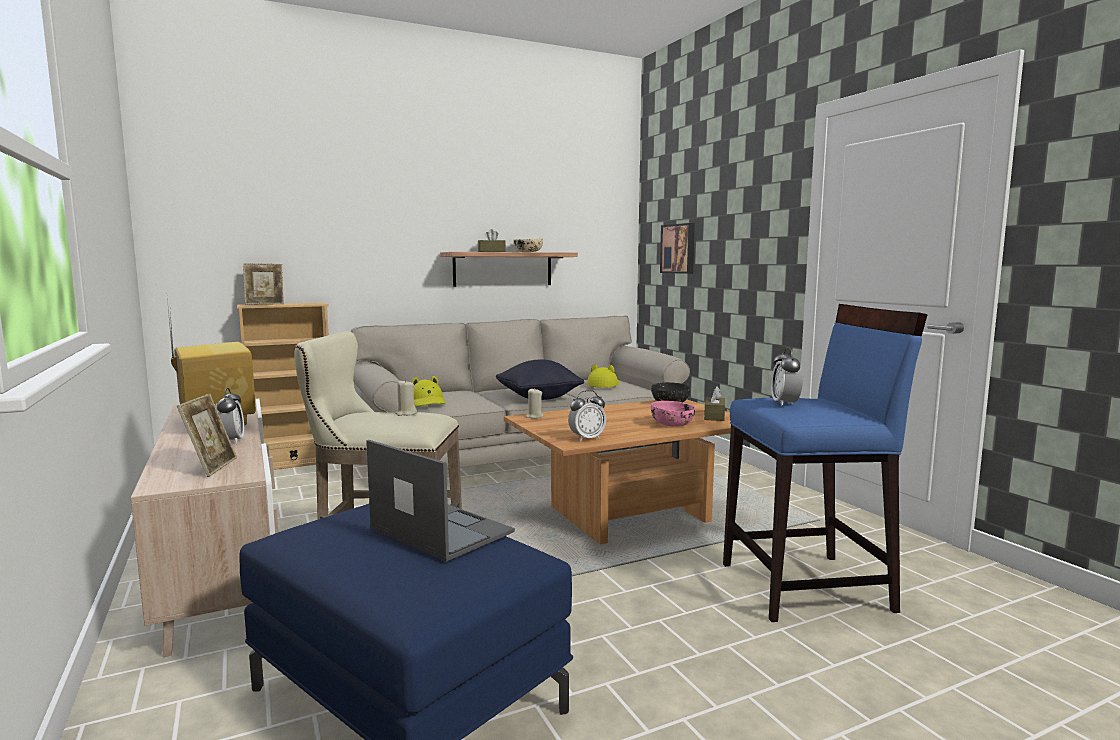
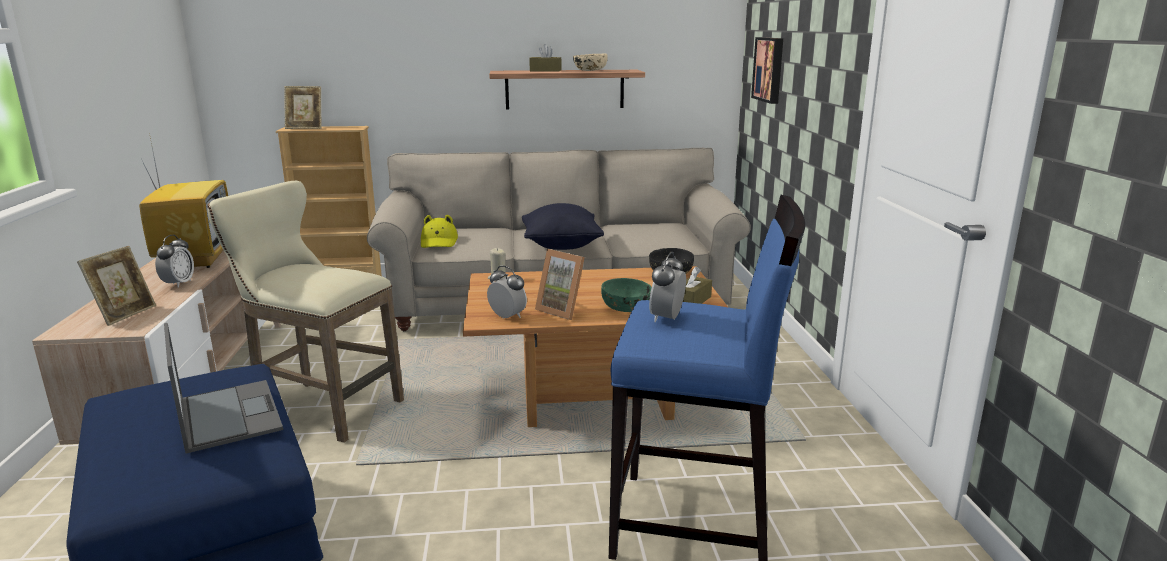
camera: 20 degrees right, 10 degrees up
(406, 413) = (329, 272): beige candle -> none
(587, 438) = (507, 317): alarm clock -> alarm clock turned 135 degrees counterclockwise
(603, 385) = (649, 234): yellow hat -> none
(625, 430) = (563, 310): none -> picture frame
(672, 424) = (626, 308): pink bowl -> green bowl

